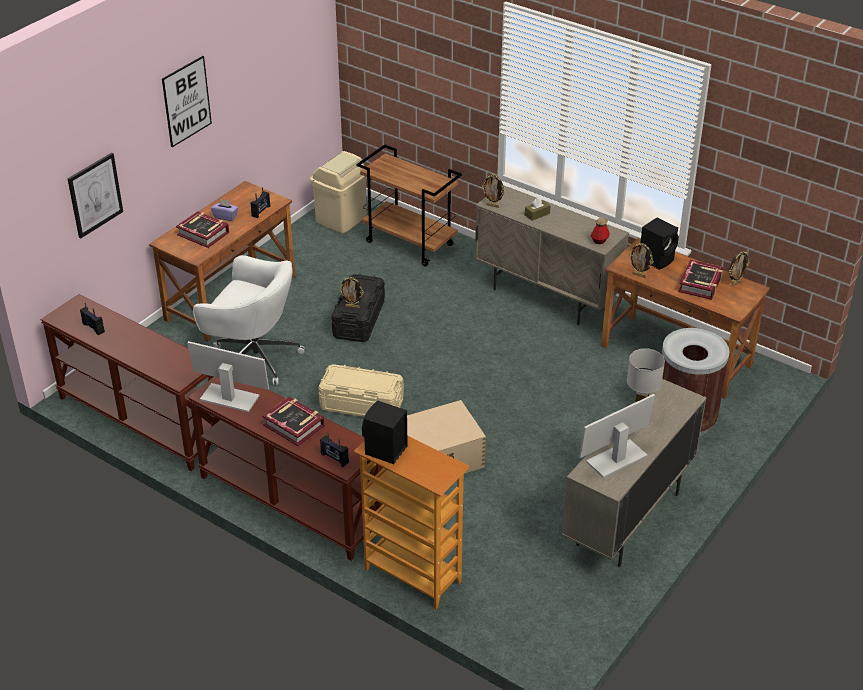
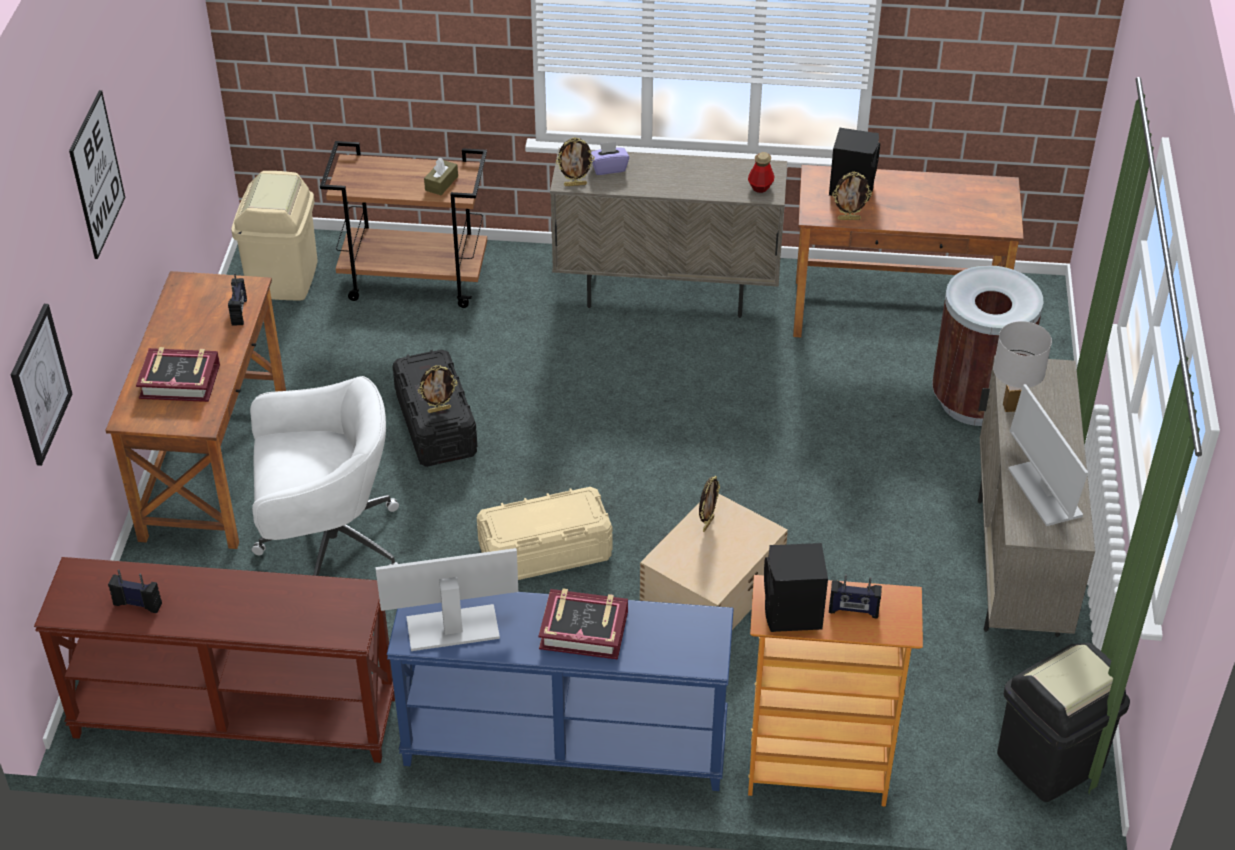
camera: 30 degrees left, 5 degrees up
(225, 216) = (191, 340): purple tissue box -> purple tissue box (608, 168)
(289, 503) = (564, 745): brown console table -> blue console table
(334, 458) = (683, 655): radio -> radio (853, 611)
(537, 214) = (646, 176): brown tissue box -> brown tissue box (441, 183)
(554, 629) = (1050, 761): none -> black trash can
(616, 458) = (1044, 492): monitor -> monitor turned 45 degrees counterclockwise
(700, 284) = (934, 203): book -> none
(735, 284) = (974, 187): picture frame -> picture frame (707, 524)

